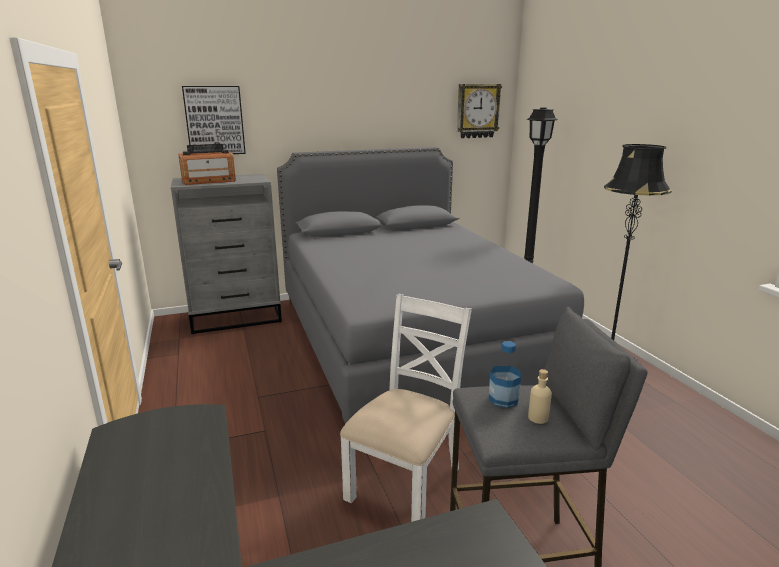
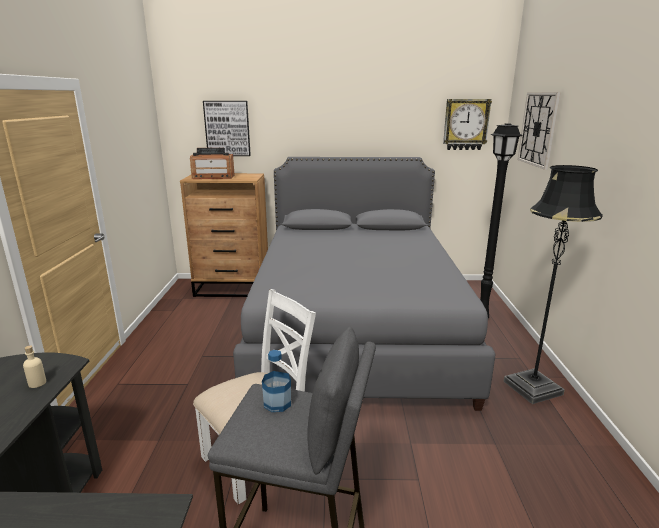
camera: 20 degrees right, 0 degrees up
(237, 318) = (233, 288): grey dresser -> brown dresser
(538, 418) = (287, 428): beige bottle -> beige bottle (37, 383)
(562, 113) = (538, 129): none -> wall clock

